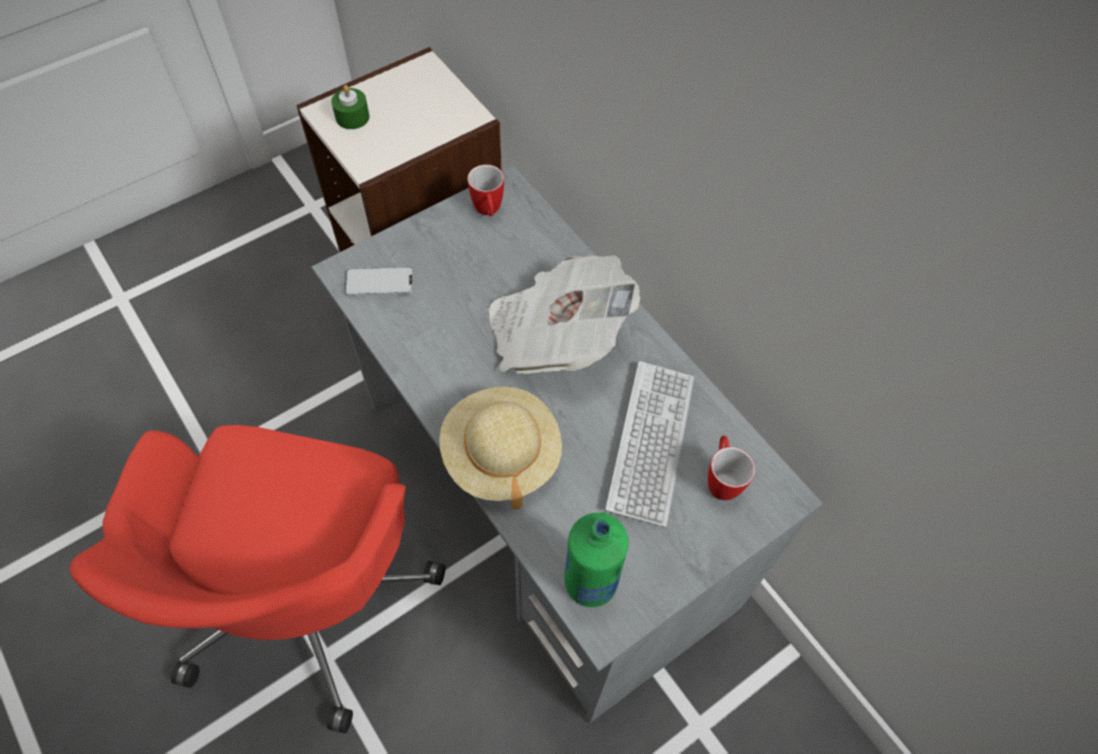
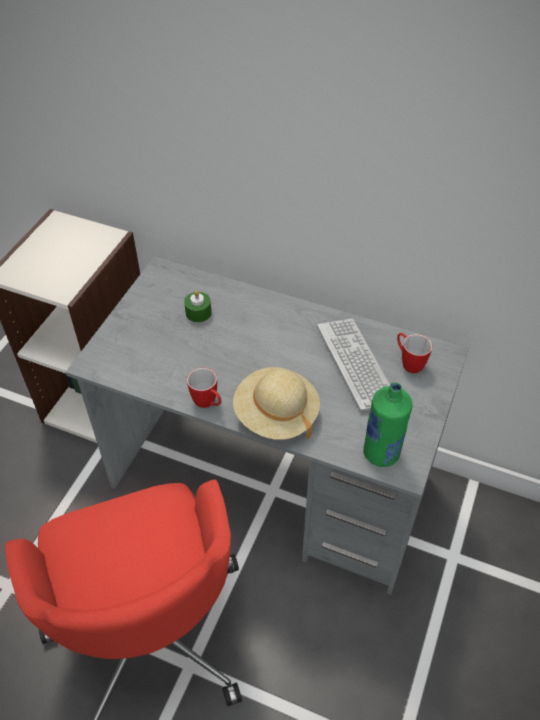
camera: 30 degrees left, 10 degrees down
(352, 117) = (30, 269): green candle -> green candle (198, 313)
(379, 283) = (120, 359): phone -> none
(488, 212) = (160, 288): mug -> mug (208, 404)
(555, 335) = (256, 335): newspaper -> none

